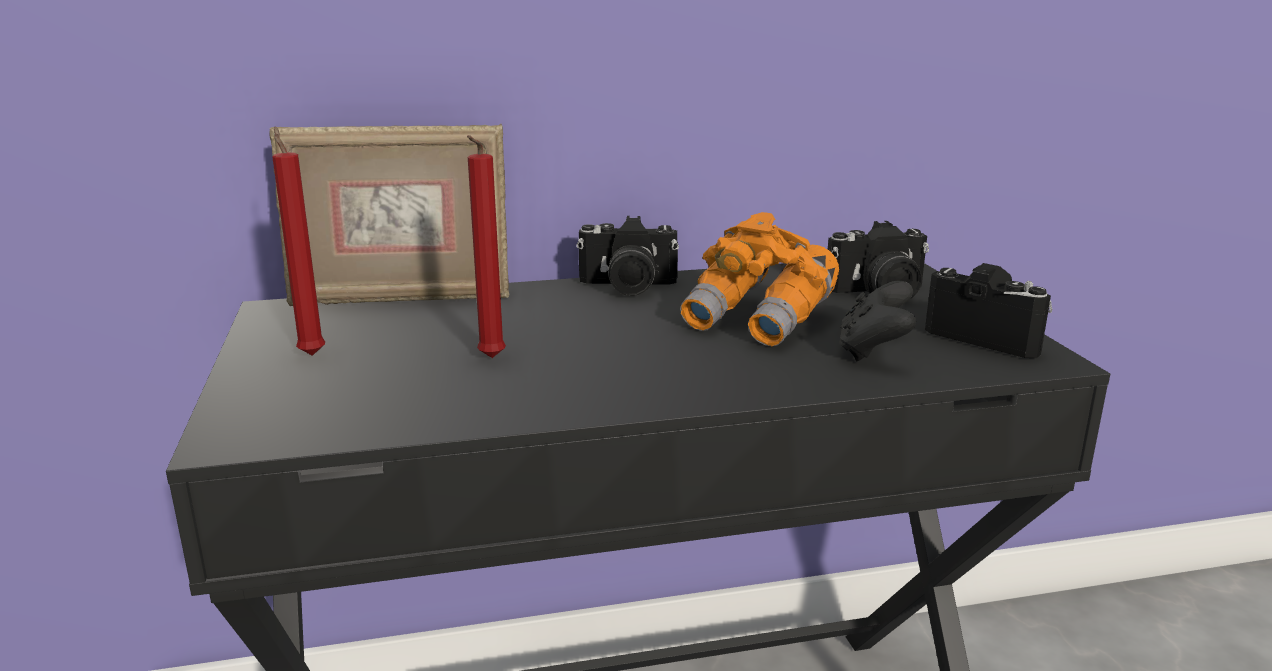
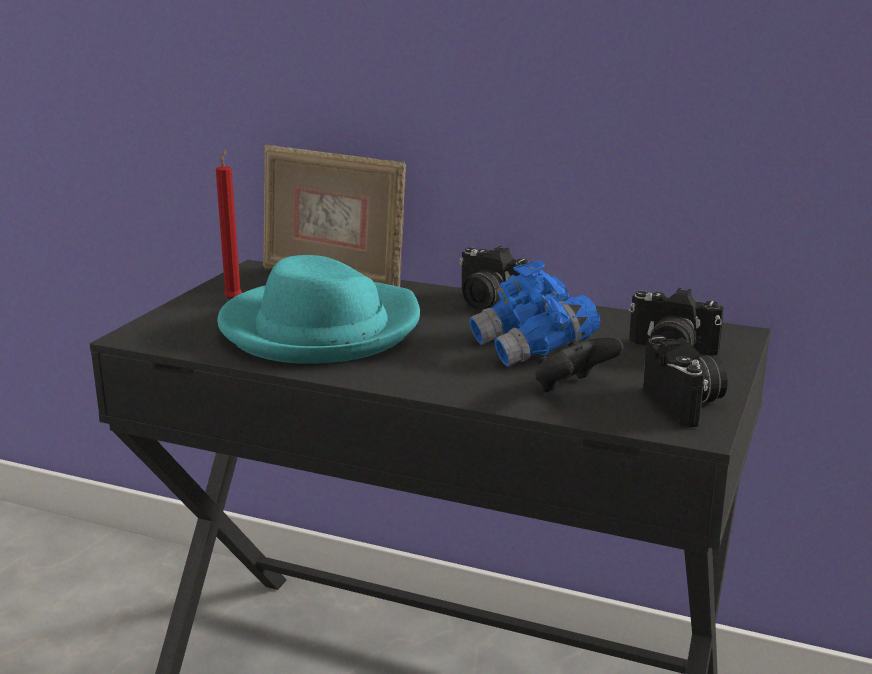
camera: 35 degrees right, 0 degrees up
(489, 359) = (320, 328): red candle -> turquoise hat
(759, 321) = (533, 348): orange binoculars -> blue binoculars

